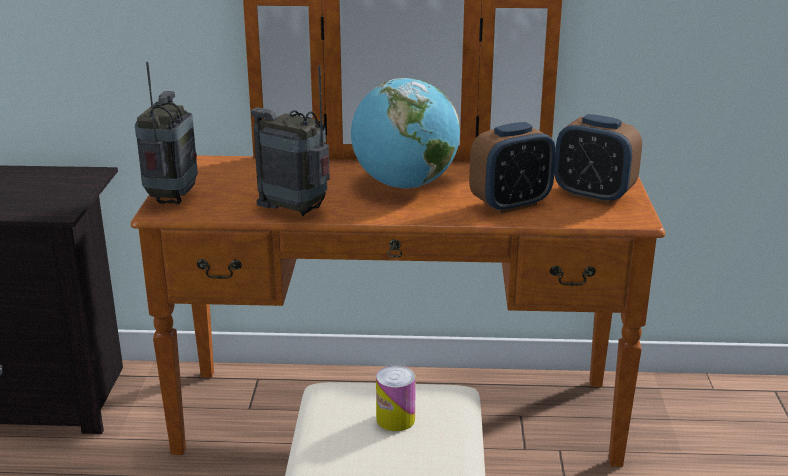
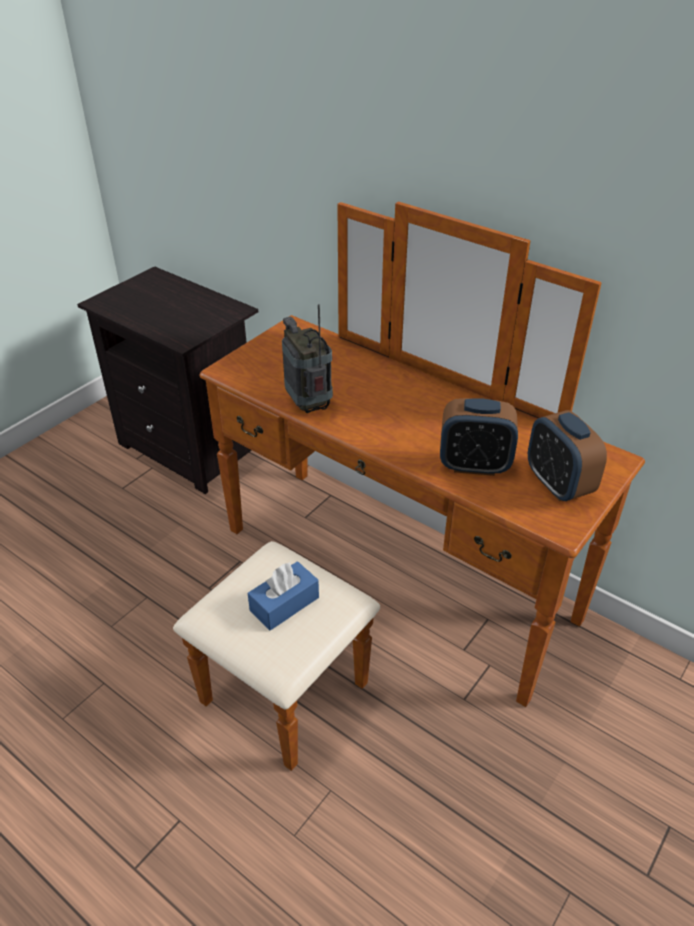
camera: 35 degrees right, 15 degrees up
(172, 198) = (243, 360): radio -> none
(395, 419) = (284, 604): can -> blue tissue box
(404, 185) = (414, 409): globe -> none

